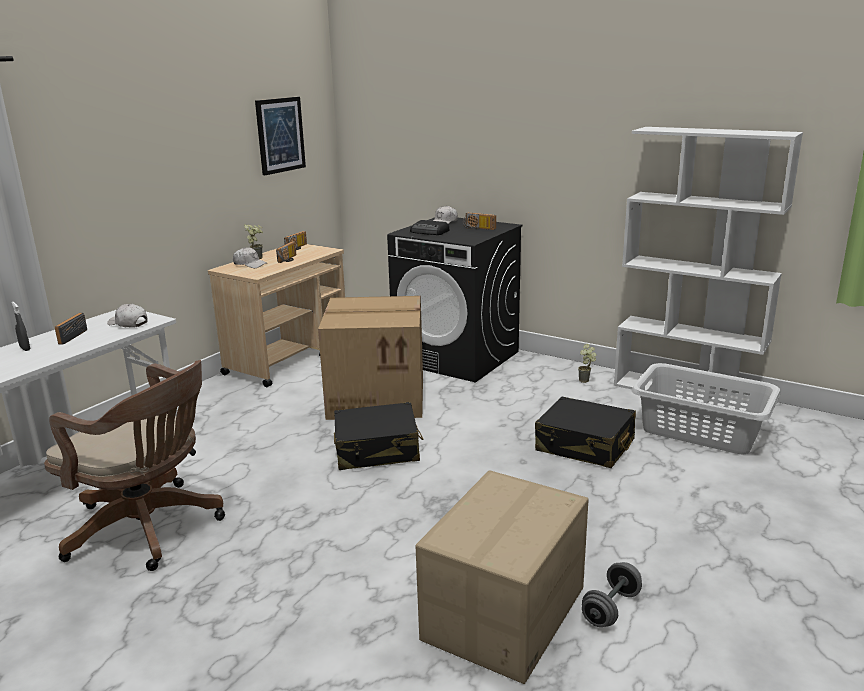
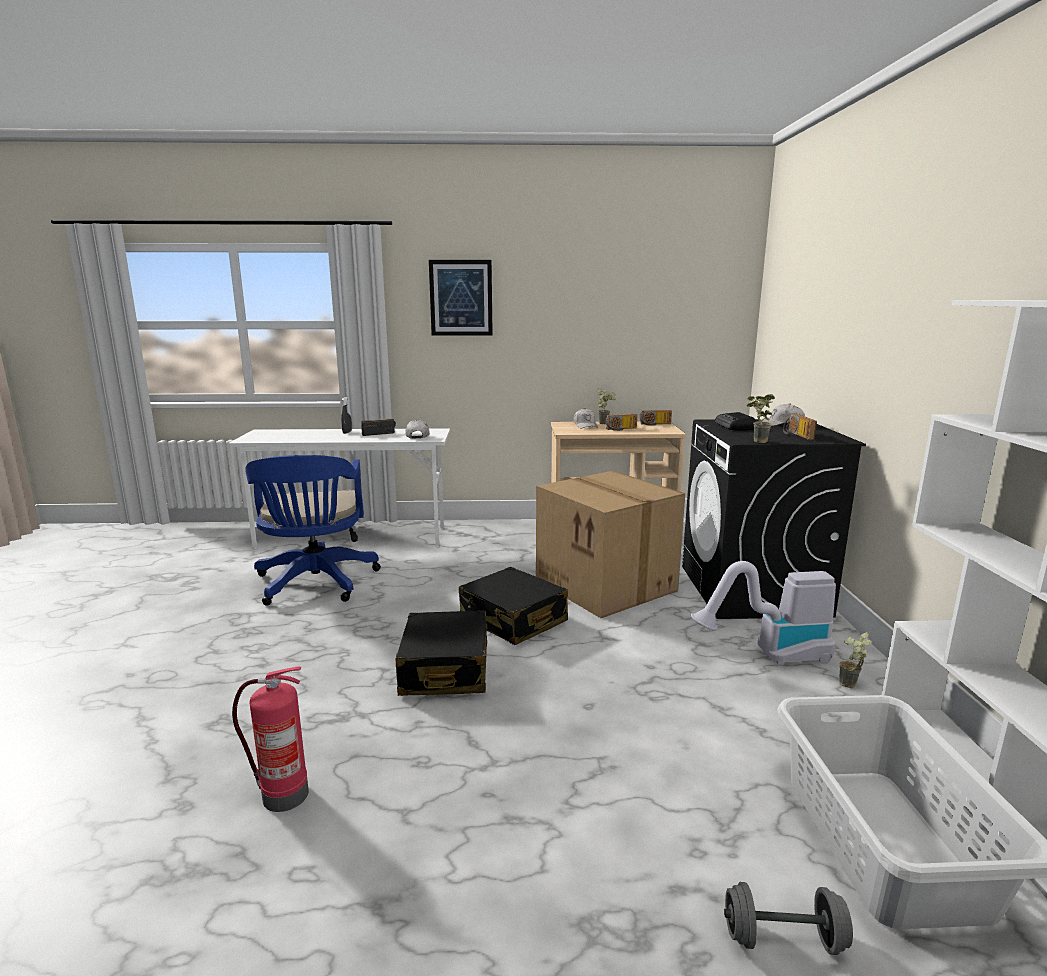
camera: 55 degrees right, 5 degrees down
(150, 529) = (315, 584): brown office chair -> blue office chair
(280, 135) = (670, 310): picture -> picture (461, 298)
(478, 239) = (756, 441): none -> potted plant
(505, 614) = (283, 796): cardboard box -> fire extinguisher
(534, 386) = (769, 655): none -> vacuum cleaner
(585, 446) = (681, 739): black suitcase -> black suitcase (445, 669)
(611, 608) = (330, 881): grey dumbbell -> grey dumbbell (783, 938)

